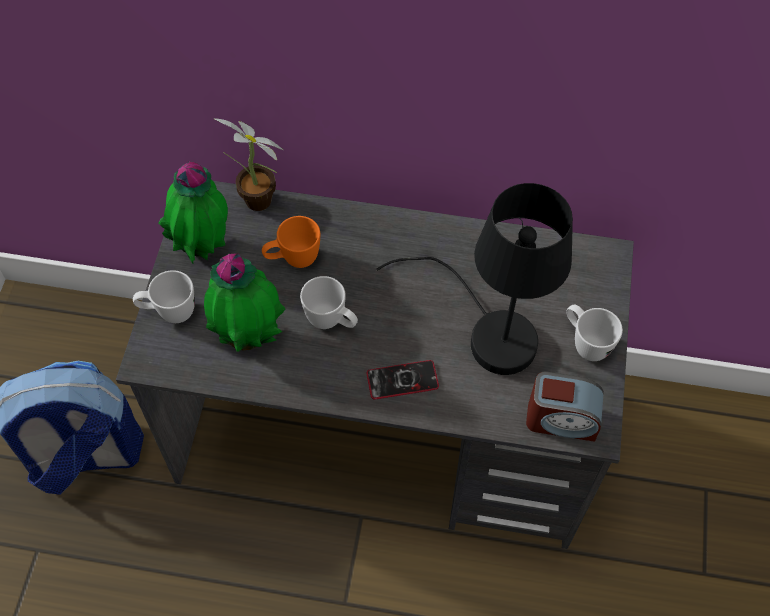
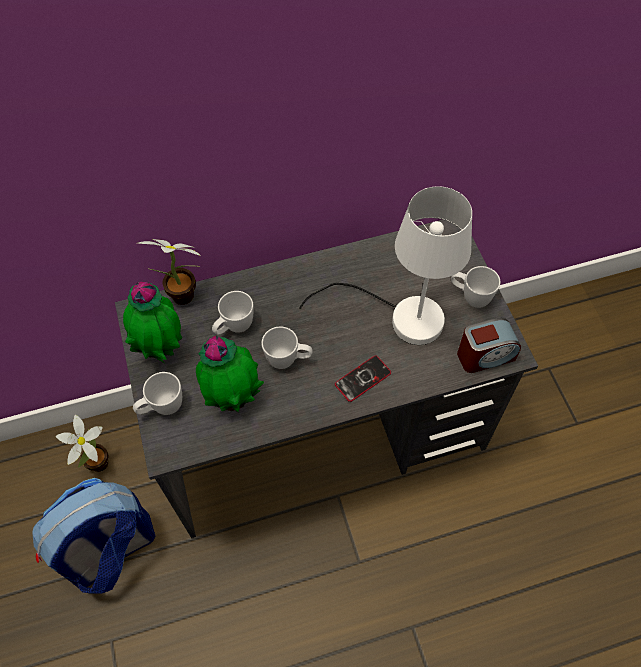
camera: 25 degrees left, 0 degrees up
(118, 357) = (97, 466): none -> potted plant
(293, 260) = (234, 328): orange mug -> white mug
(488, 330) = (401, 317): black table lamp -> white table lamp

